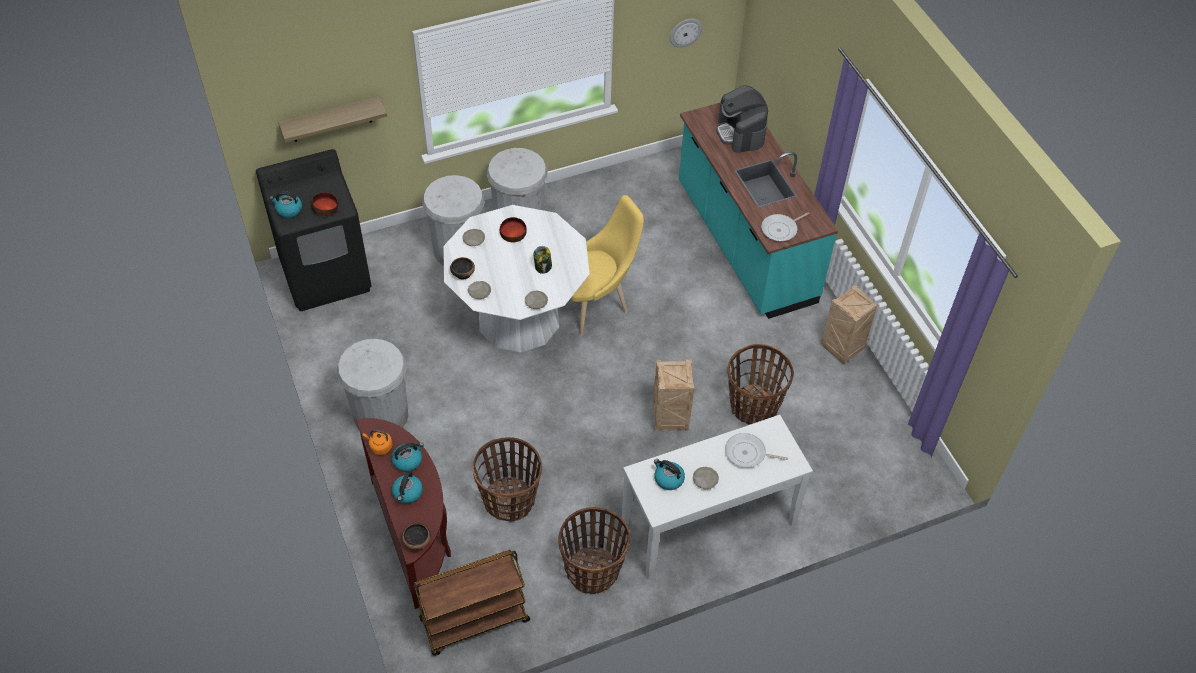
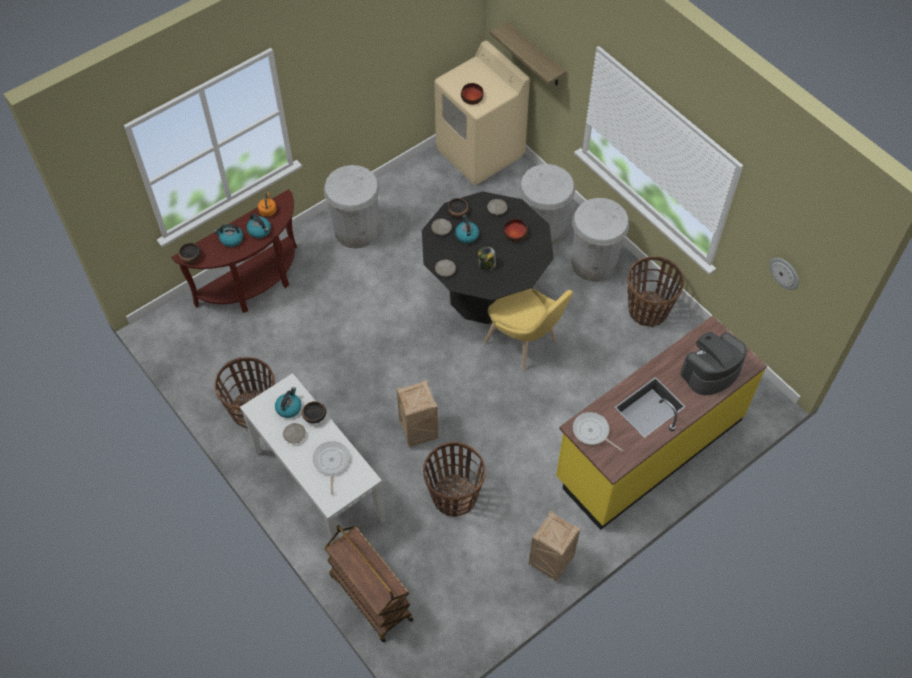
camera: 75 degrees right, 5 degrees up
(288, 210) = (461, 76): kettle -> kettle (466, 235)
(326, 274) = (480, 152): black washing machine -> beige washing machine
(474, 621) = (191, 343): brown cart -> brown cart (370, 597)
(509, 500) = (302, 336): basket -> basket (648, 310)
(518, 319) = (485, 293): white dining table -> black dining table
(687, 457) = (314, 417): none -> bowl
(744, 244) = (648, 448): turquoise counter -> yellow counter

